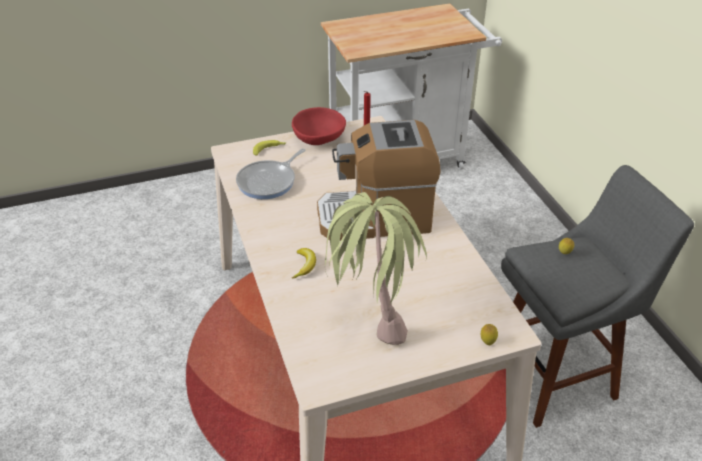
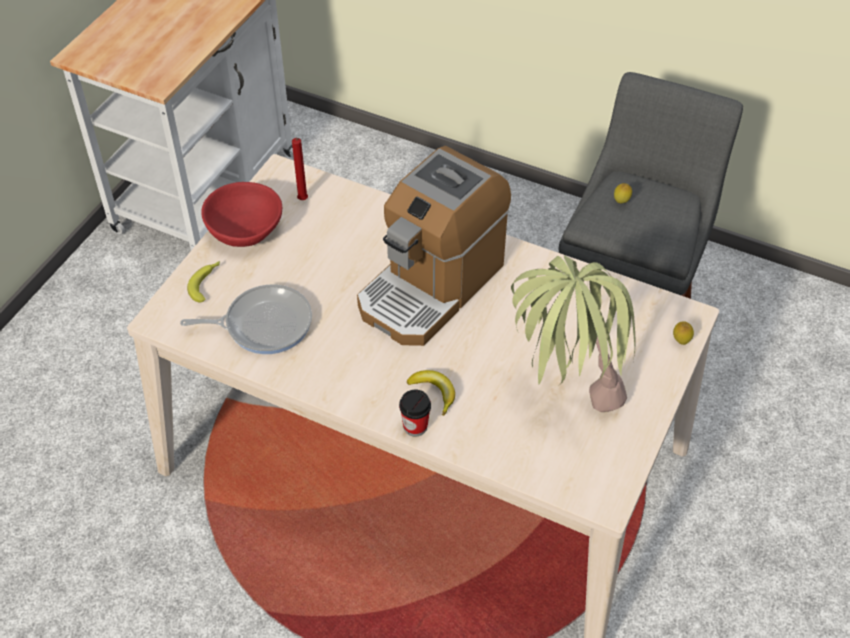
camera: 45 degrees left, 10 degrees up
(269, 182) = (263, 324): frying pan -> frying pan turned 90 degrees counterclockwise
(272, 273) = (415, 426): none -> cup

